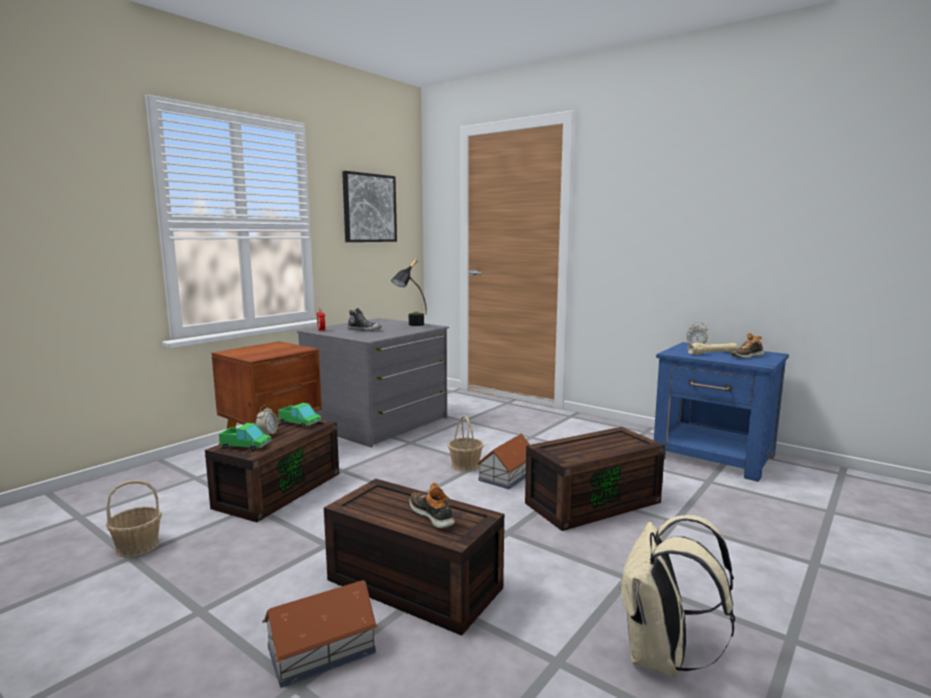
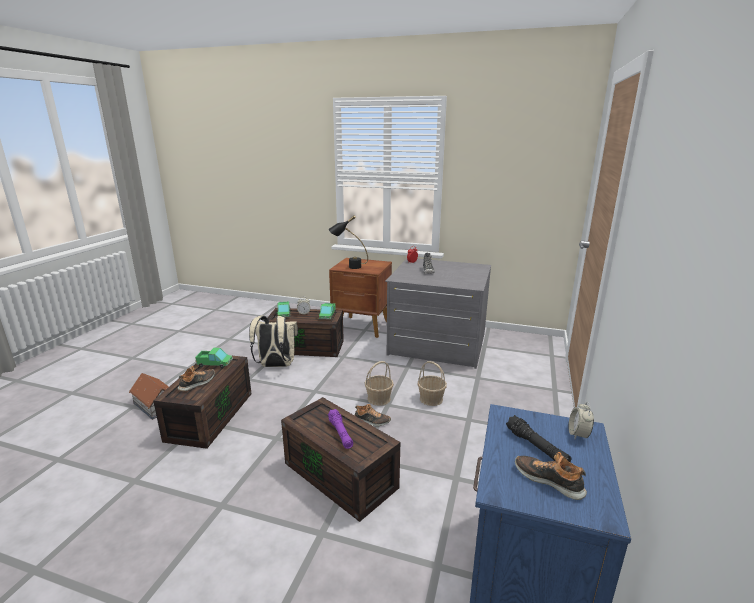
camera: 70 degrees right, 10 degrees up
(137, 546) = (238, 336): basket -> basket (431, 399)
(369, 208) = (511, 164): picture -> none
(374, 501) = (215, 363): none -> toy truck
(411, 325) = (467, 279): black table lamp -> black table lamp (349, 266)
(506, 475) = (371, 421): toy house -> shoe
(602, 444) = (340, 433): none -> purple flashlight
(662, 657) = (130, 527): beige backpack -> beige backpack (276, 365)
(712, 353) = (536, 447): beige flashlight -> black flashlight

